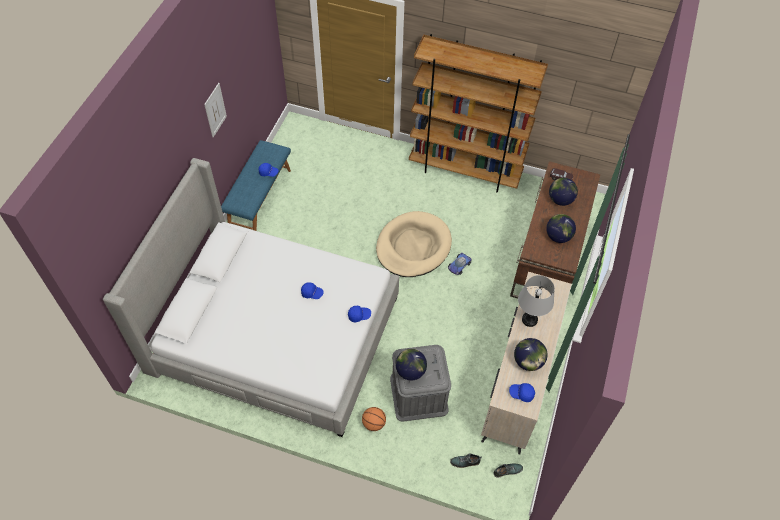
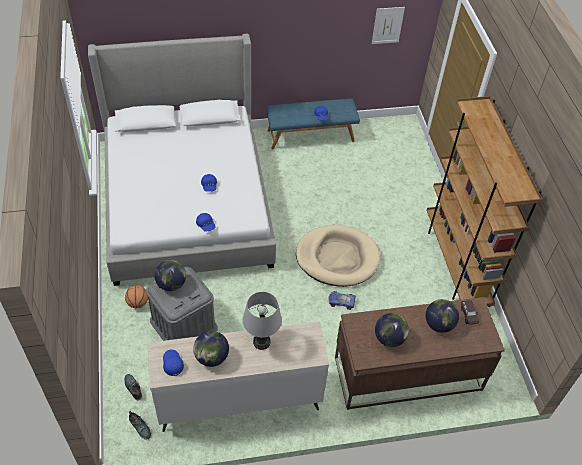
camera: 60 degrees right, 5 degrees down
(215, 110) = (302, 23): picture -> picture (387, 25)

